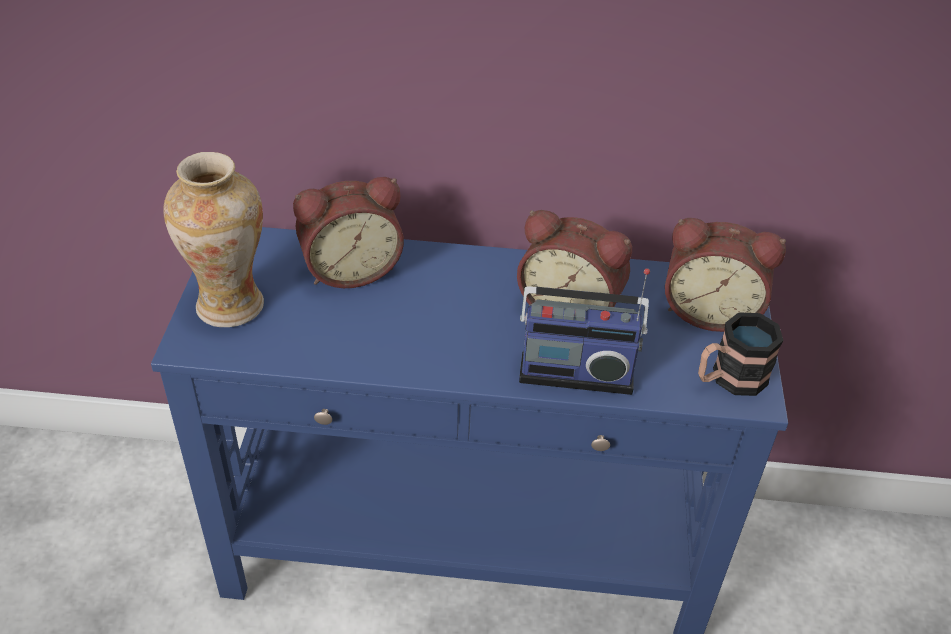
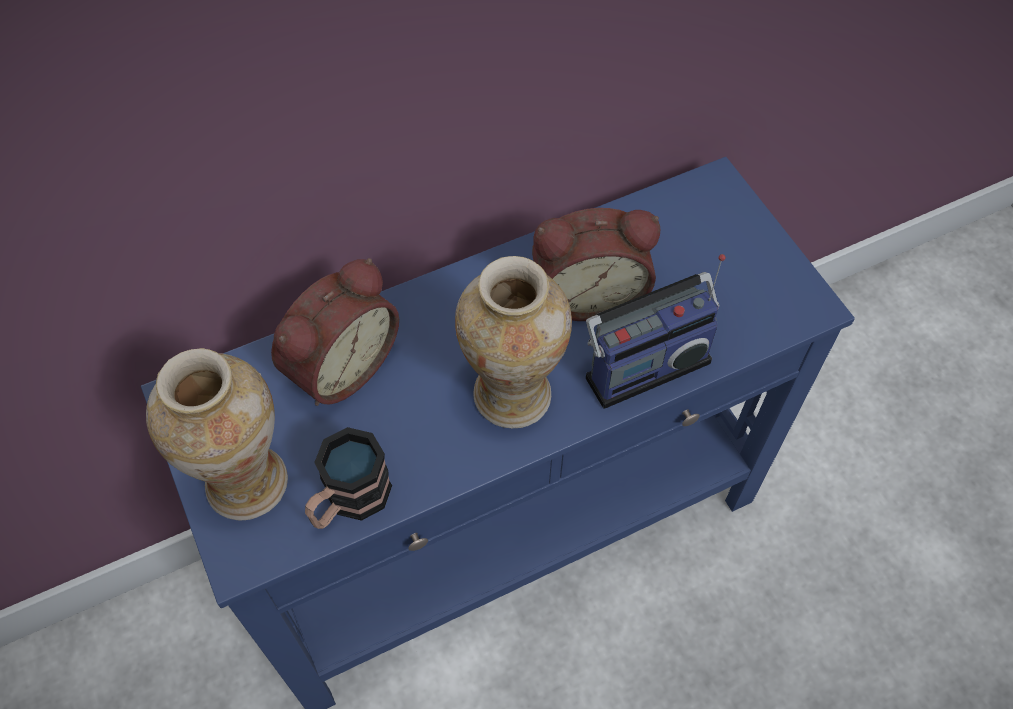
camera: 30 degrees left, 15 degrees up
(457, 342) = (512, 396): none -> vase
(710, 310) = (712, 228): alarm clock -> none
(729, 379) = (778, 297): mug -> mug (349, 501)

